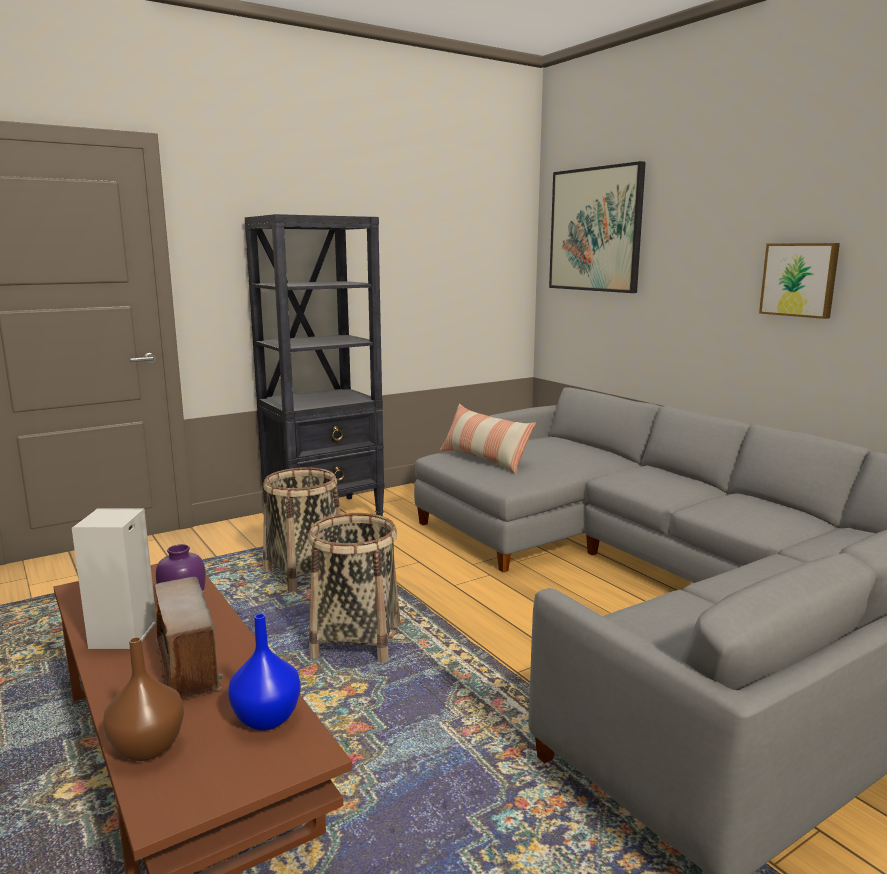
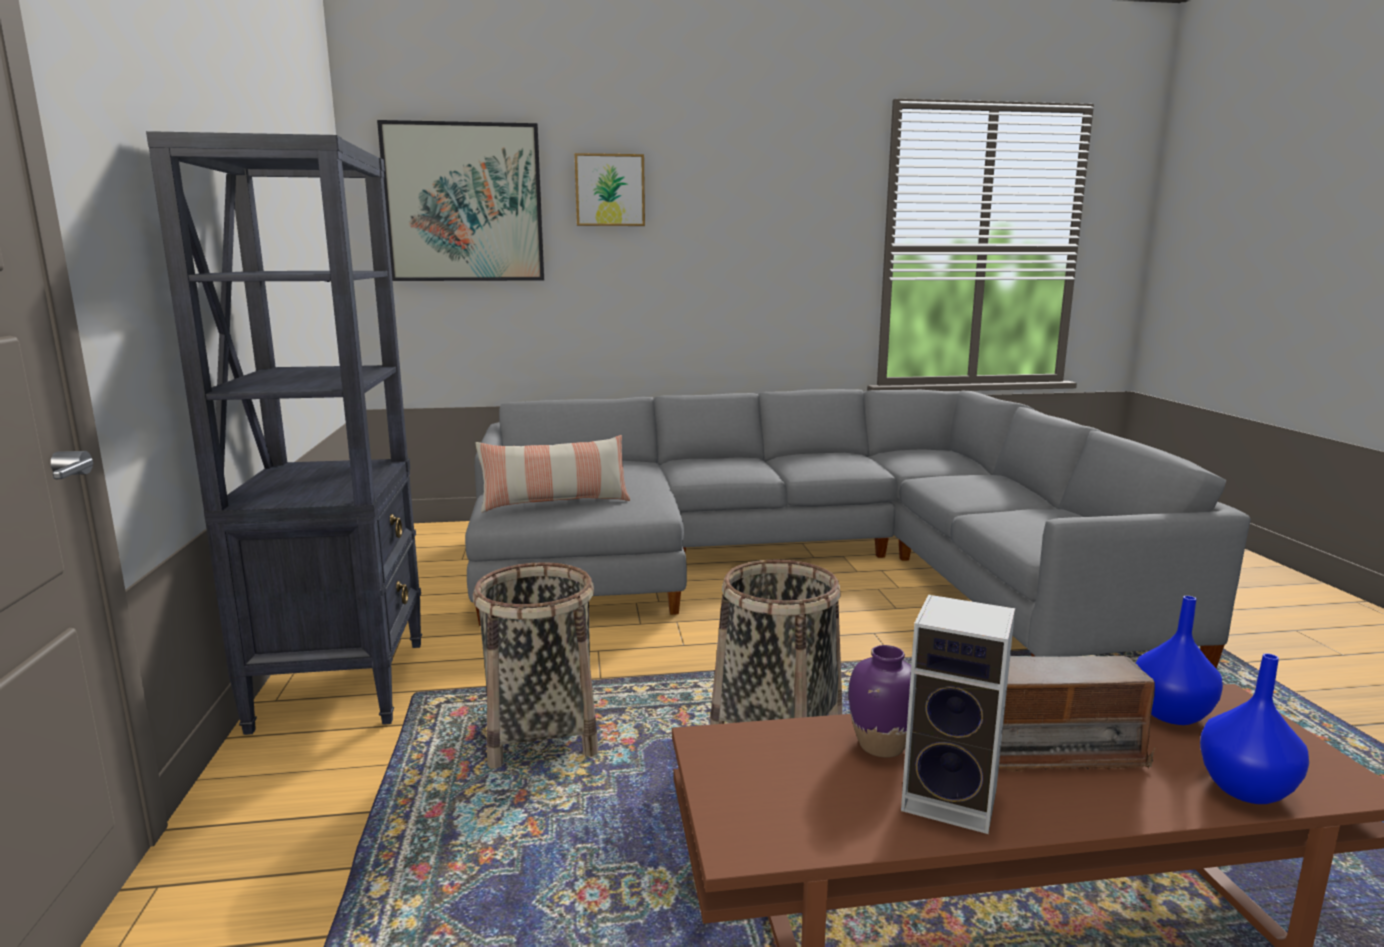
camera: 65 degrees left, 0 degrees up
(147, 749) = (1247, 789): brown vase -> blue vase
(800, 279) = (741, 257): picture -> picture (609, 190)

